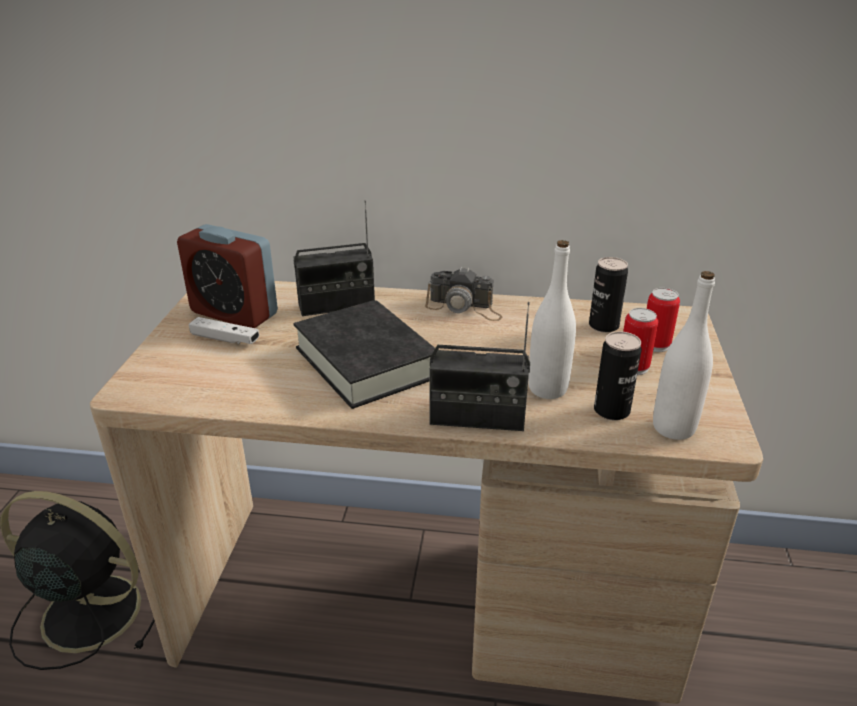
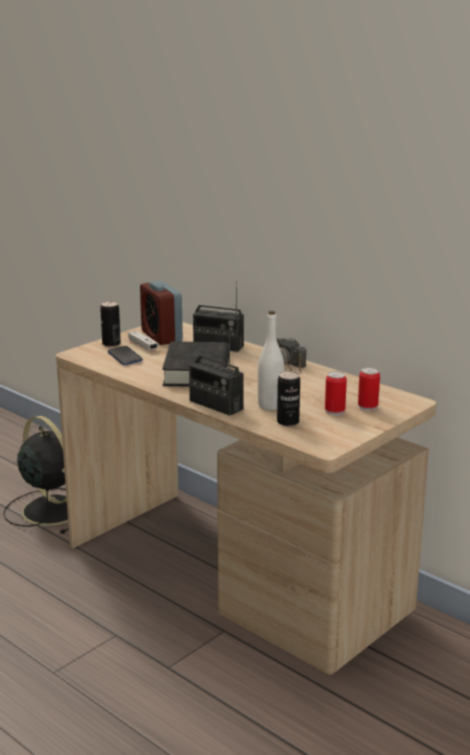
camera: 35 degrees right, 10 degrees down
(221, 370) = (125, 357): none -> phone
(603, 326) = (353, 392): can -> can (111, 344)
(673, 428) = (308, 436): white bottle -> none

